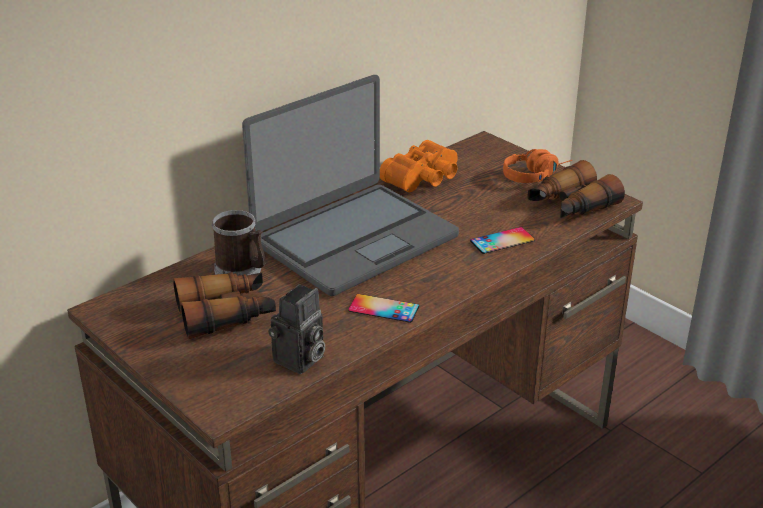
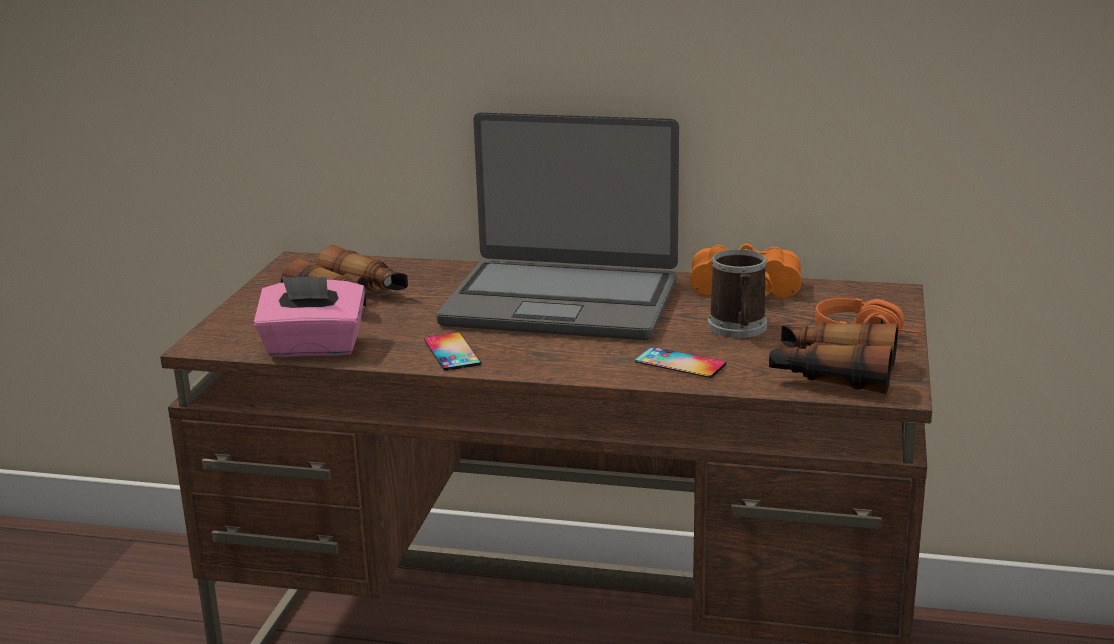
camera: 55 degrees right, 10 degrees down
(242, 271) = (431, 282): mug -> mug (738, 329)
(299, 361) = (313, 348): camera -> pink tissue box

